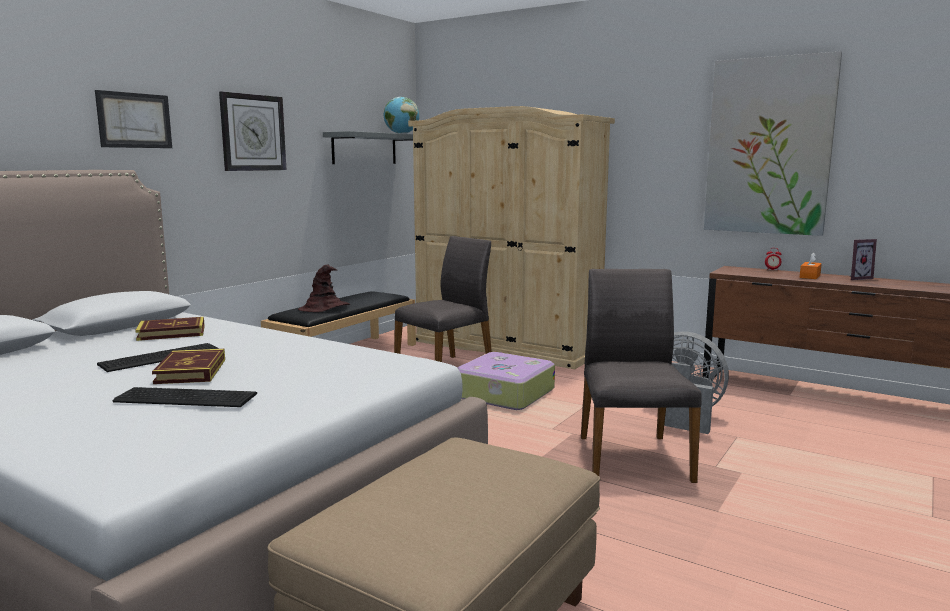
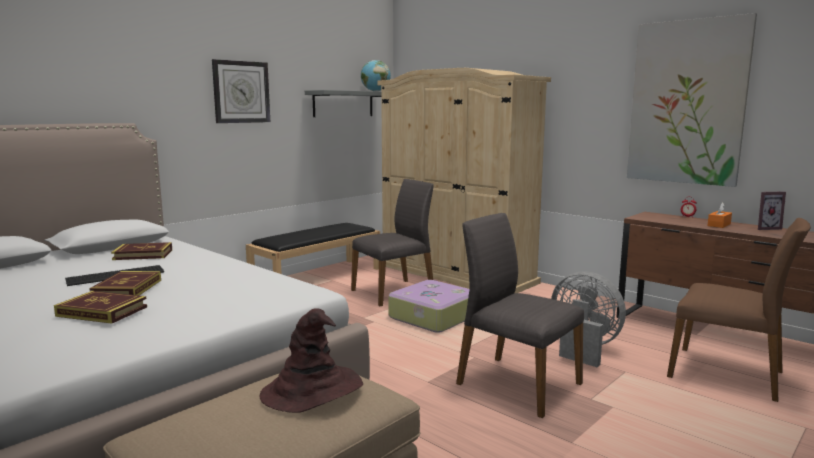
camera: 10 degrees right, 0 degrees up
(134, 120) = (138, 83): picture -> none
(185, 397) = (102, 311): keyboard -> book
(324, 308) = (298, 236): brown hat -> brown hat (312, 390)
(631, 457) = (516, 383): grey chair -> grey chair turned 60 degrees counterclockwise
(837, 431) = (727, 373): none -> brown chair

